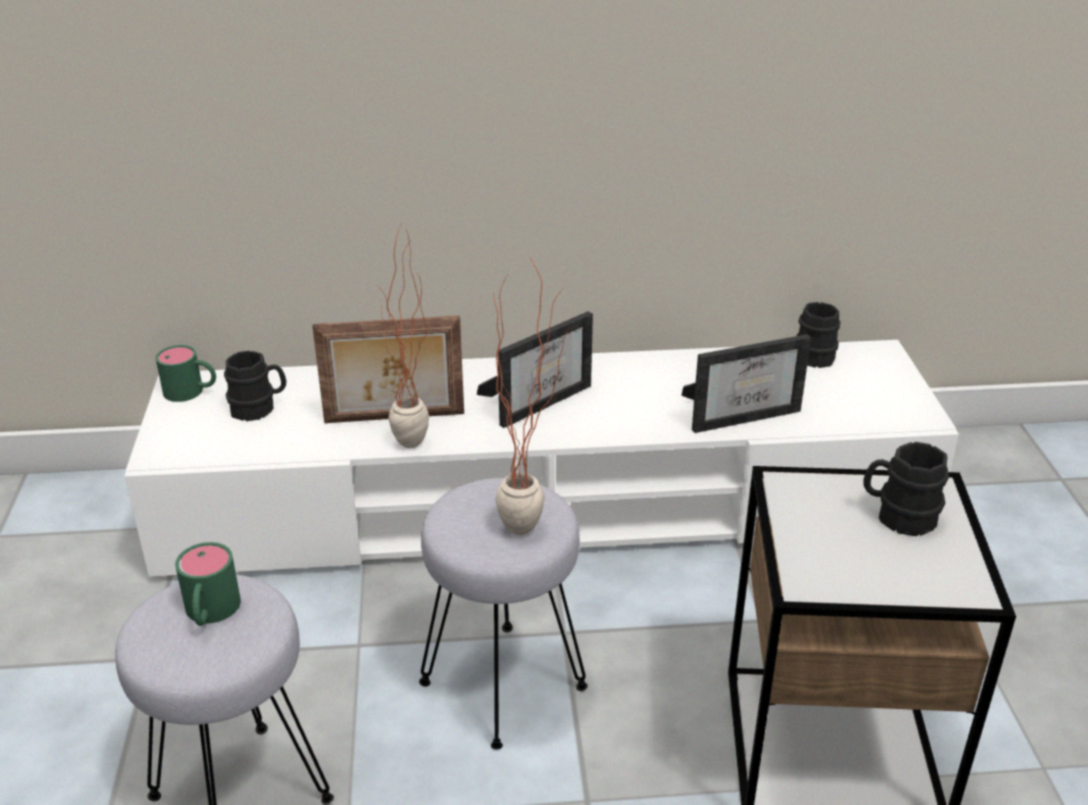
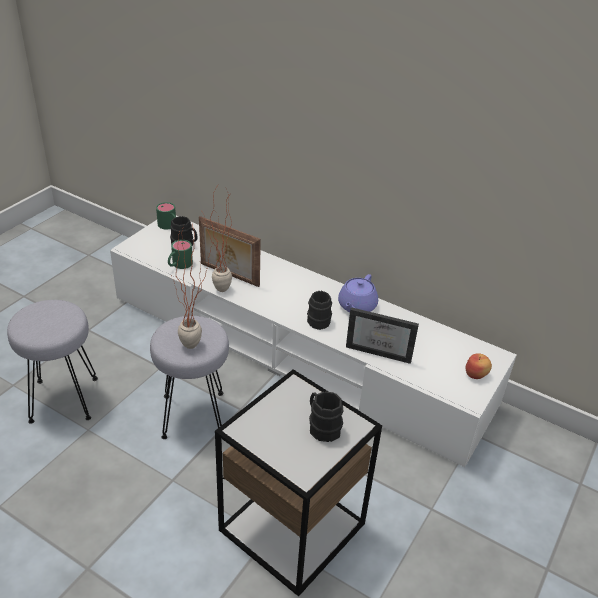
camera: 35 degrees right, 5 degrees up
(210, 613) = (52, 317): green mug -> green mug (179, 265)
(540, 399) = (298, 296): picture frame -> none
(637, 374) = (356, 306): none -> purple teapot
(811, 354) = (457, 339): black mug -> black mug (320, 319)
(888, 385) = (476, 374): none -> apple

